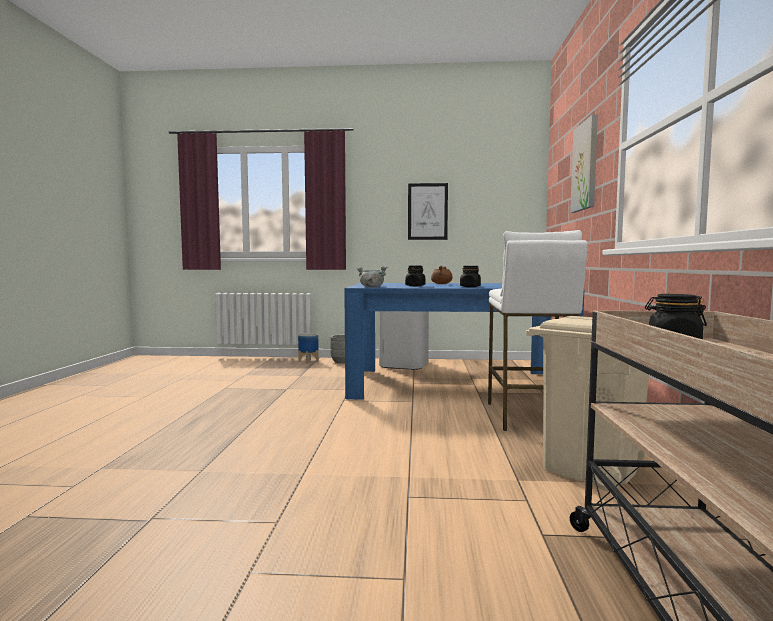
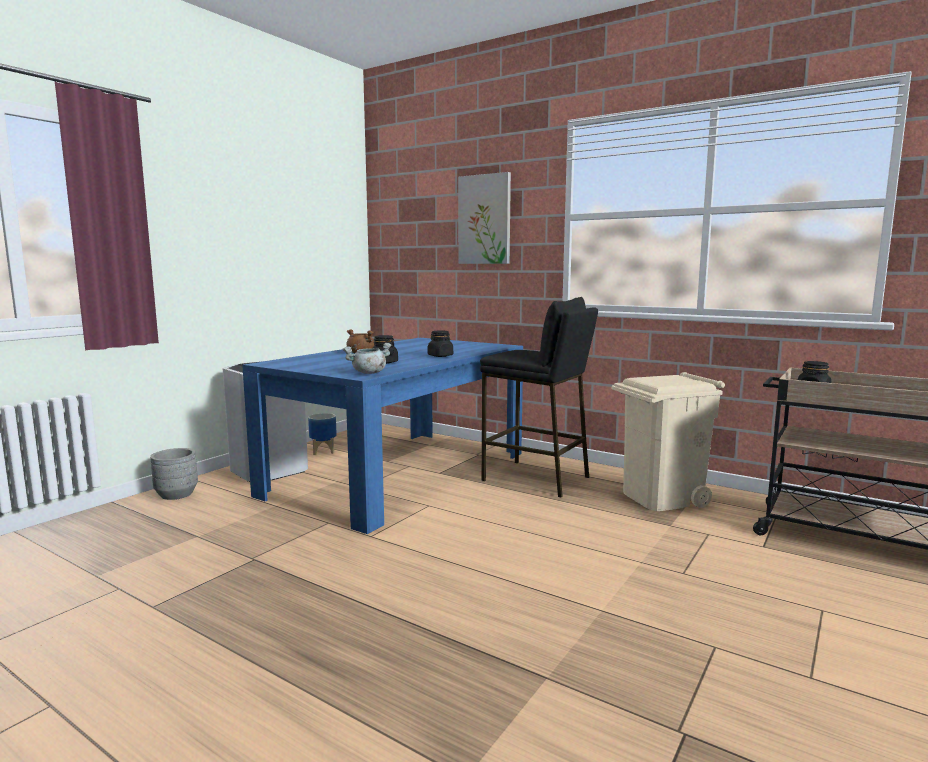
camera: 60 degrees left, 5 degrees up
(308, 361) = (120, 514): planter -> planter (323, 451)
(427, 211) = (254, 247): picture -> none
(529, 417) = (536, 478): white stool -> black stool

